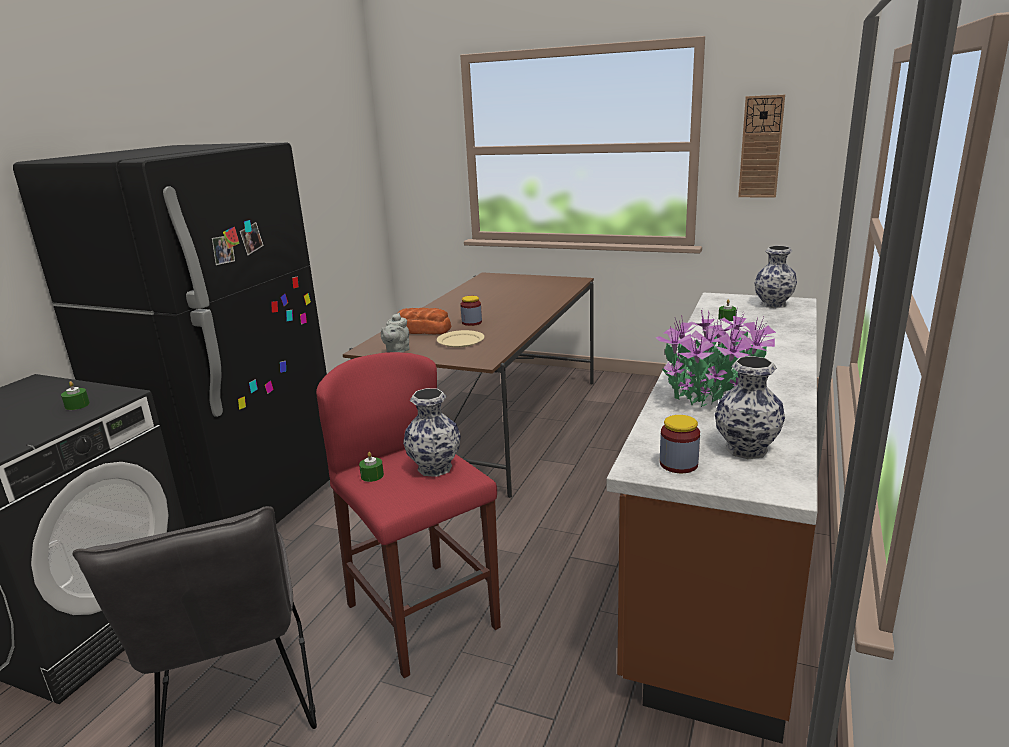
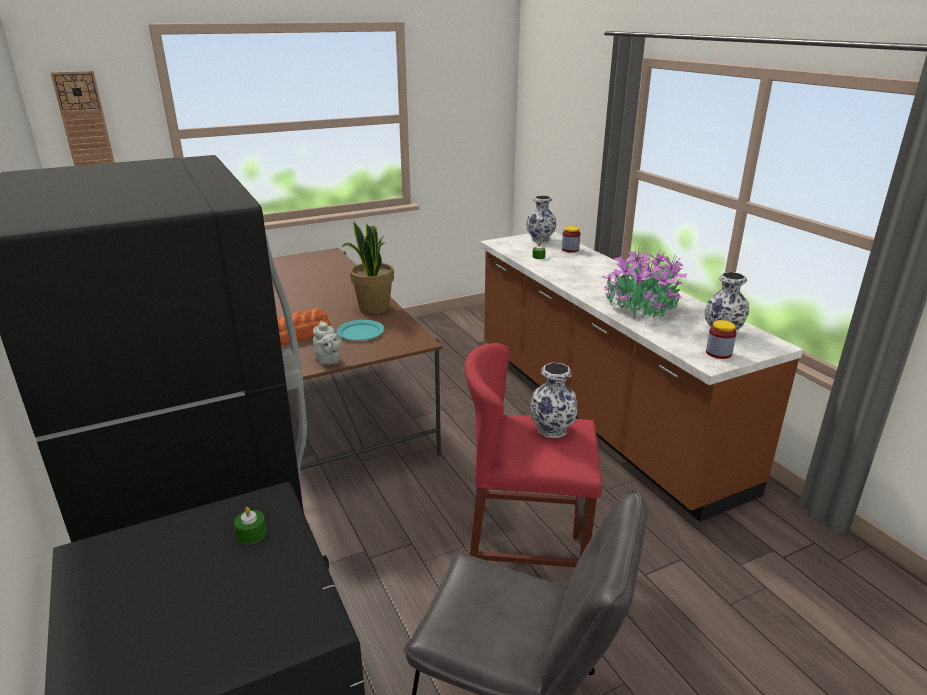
camera: 50 degrees left, 5 degrees up
(372, 475) = (528, 457): green candle -> none
(461, 341) = (361, 332): beige plate -> turquoise plate
(471, 322) = (330, 314): jar -> jar (570, 249)
(510, 327) = (373, 308): none -> potted plant
(761, 147) = (453, 116): wall clock -> wall clock (85, 125)

